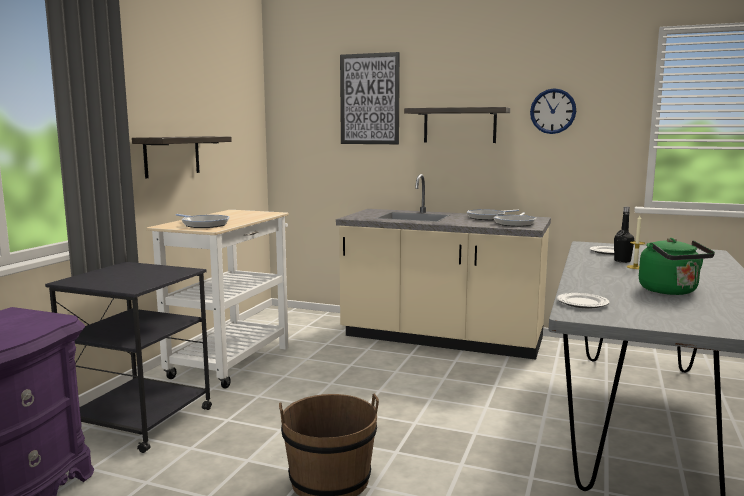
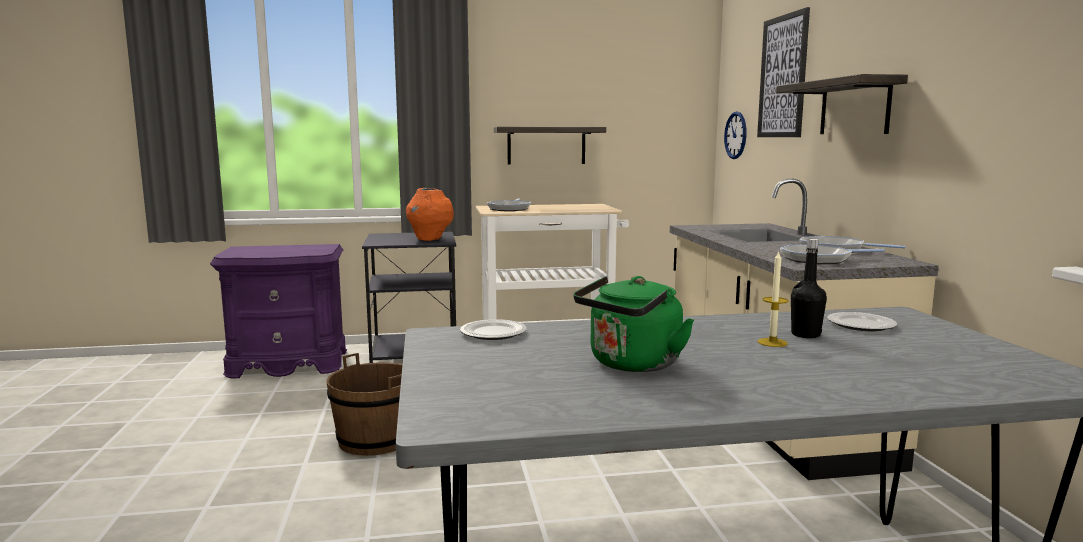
camera: 60 degrees right, 0 degrees up
(158, 271) = (430, 239): none -> orange vase
(553, 111) = (959, 75): wall clock -> wall clock (736, 135)

